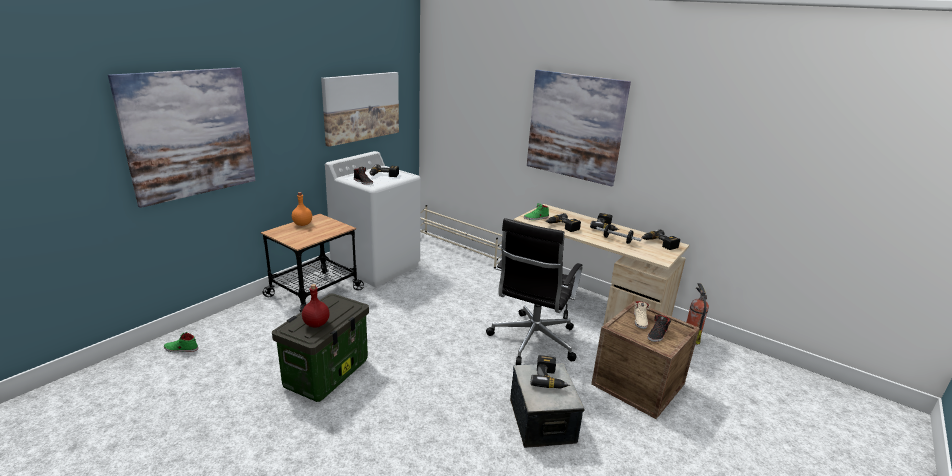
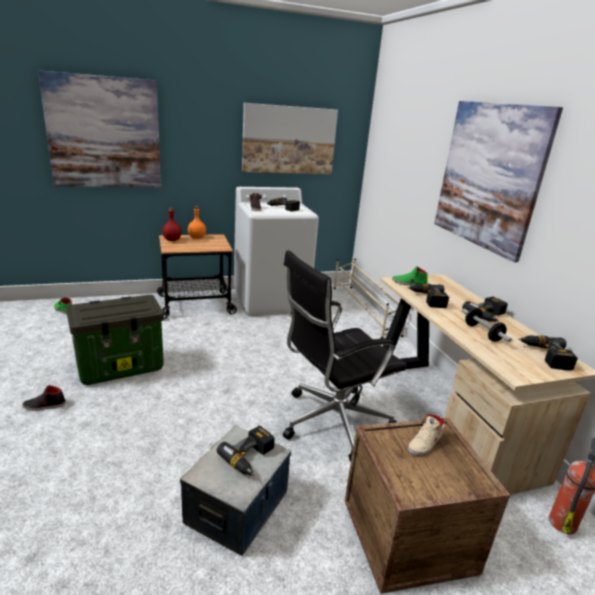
camera: 35 degrees right, 0 degrees up
(316, 324) = (101, 311): red bottle -> red bottle (172, 240)
(657, 335) = (426, 472): black shoe -> black shoe (44, 405)

